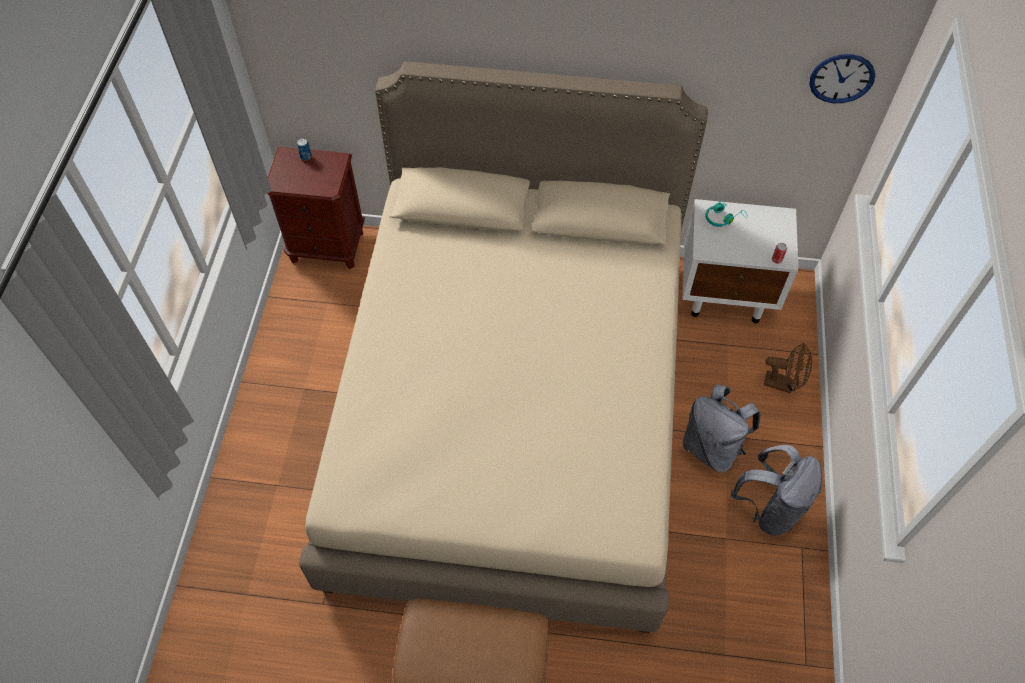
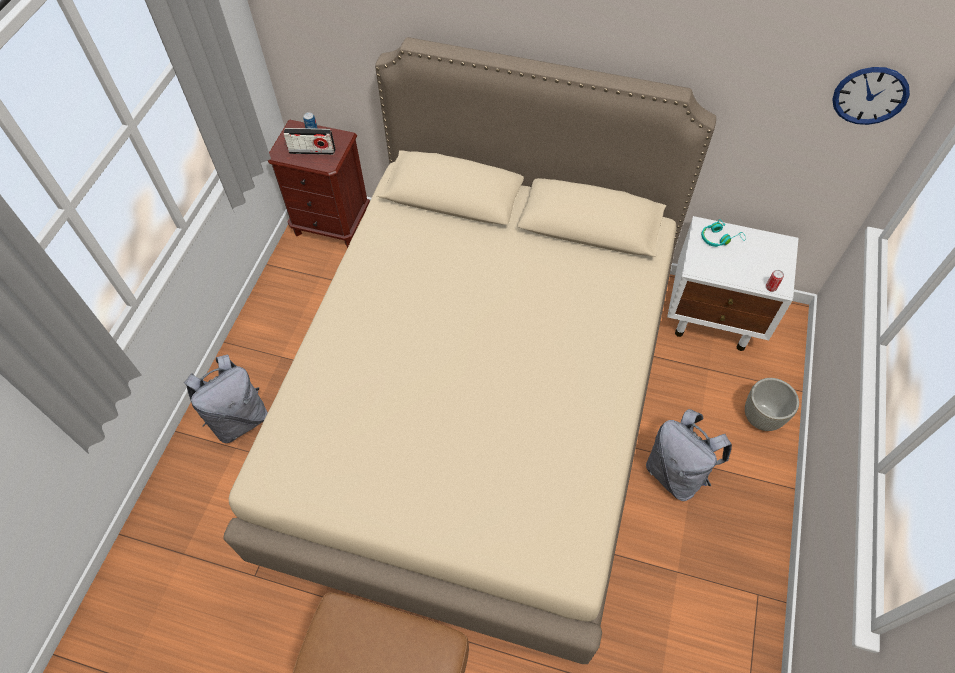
camera: 10 degrees right, 0 degrees up
(310, 177) = (312, 151): none -> radio
(769, 508) = (729, 546): grey backpack -> grey backpack (239, 418)
(783, 384) = (761, 417): brown fan -> grey planter

